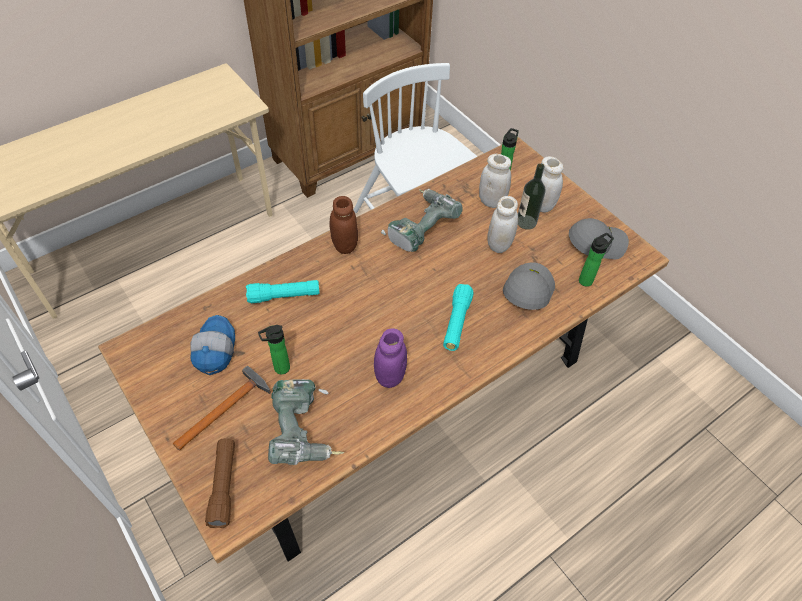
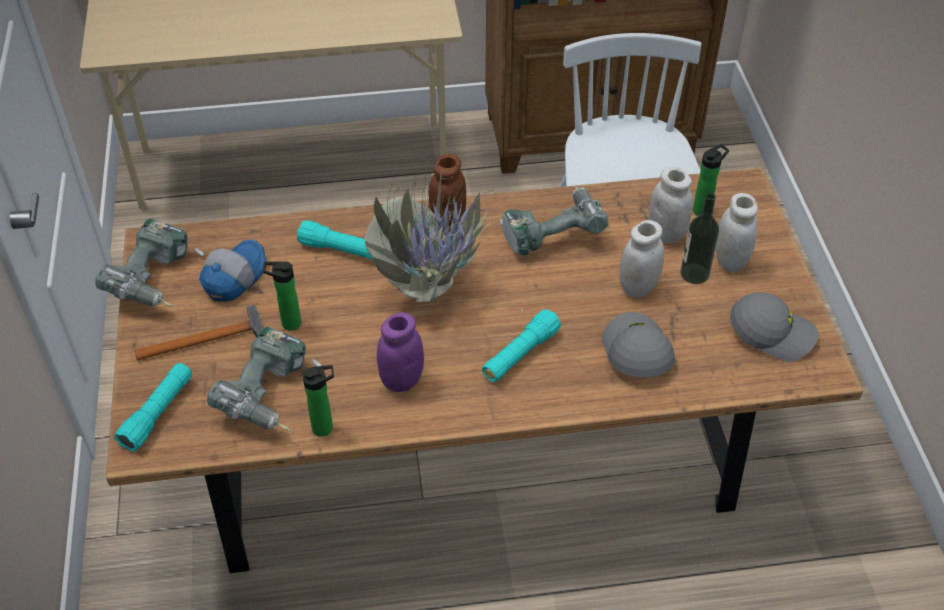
camera: 30 degrees right, 5 degrees down
(154, 378) = (158, 282): none -> power drill
(224, 486) = (158, 413): brown flashlight -> turquoise flashlight
(368, 300) = (433, 290): none -> potted plant
(527, 290) = (635, 352): grey cap -> grey cap turned 60 degrees counterclockwise
(587, 280) = (725, 370): bottle -> bottle (326, 427)

